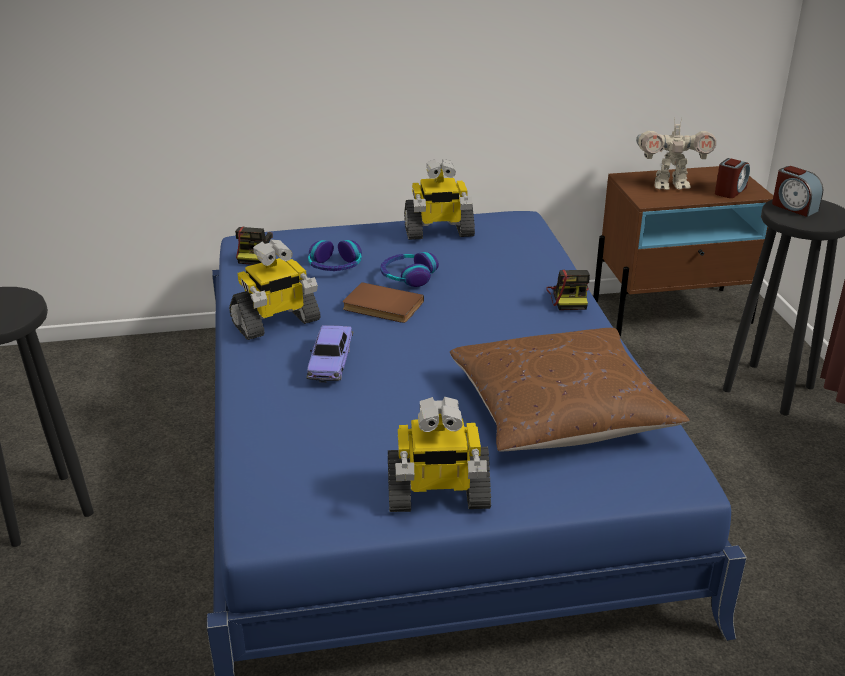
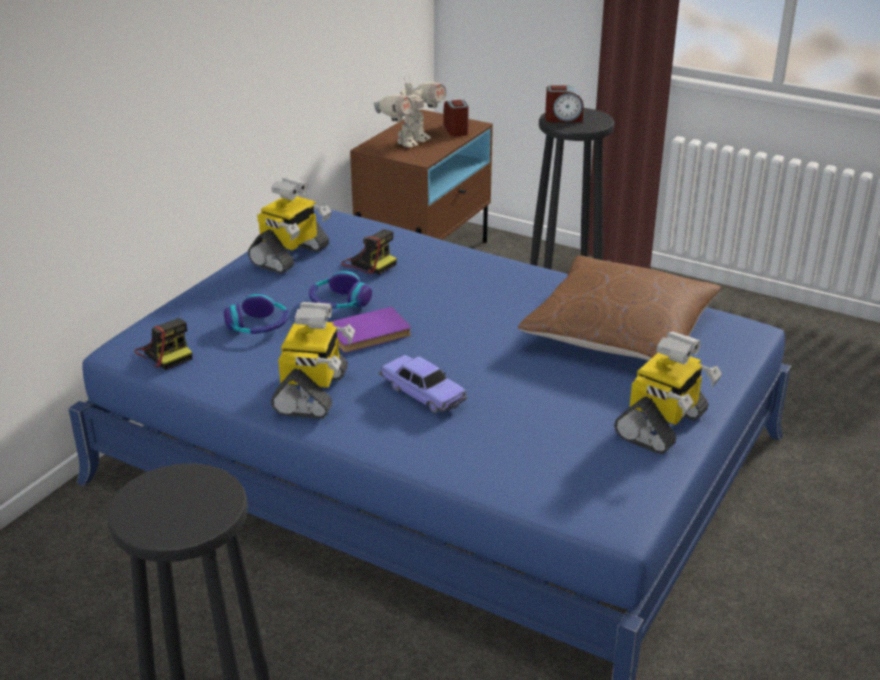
camera: 50 degrees left, 0 degrees up
(381, 307) = (369, 334): brown book -> purple book
(569, 298) = (477, 258): camera -> camera (368, 263)

